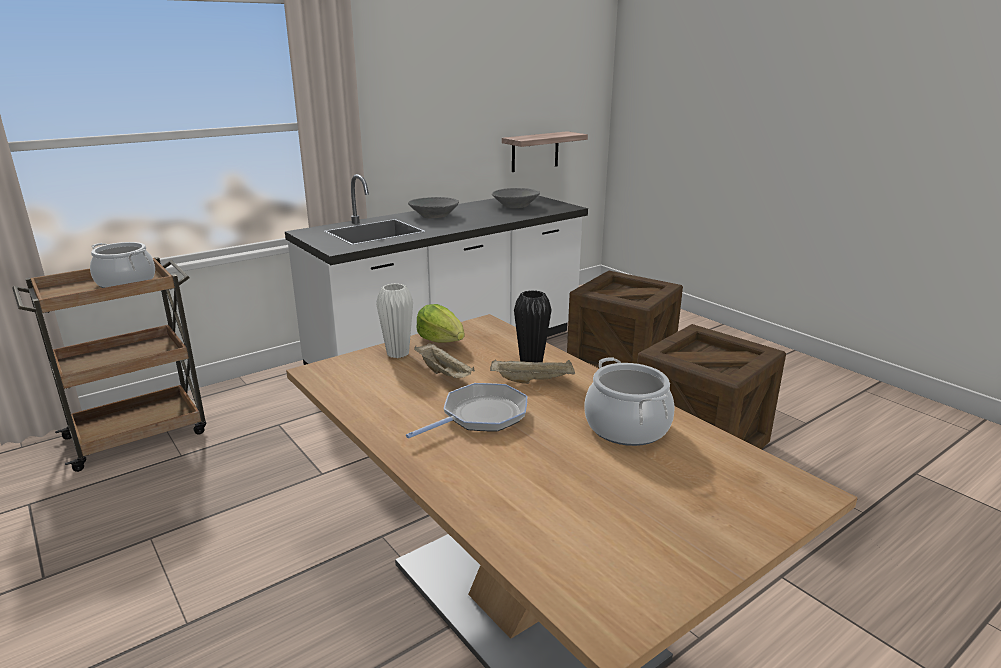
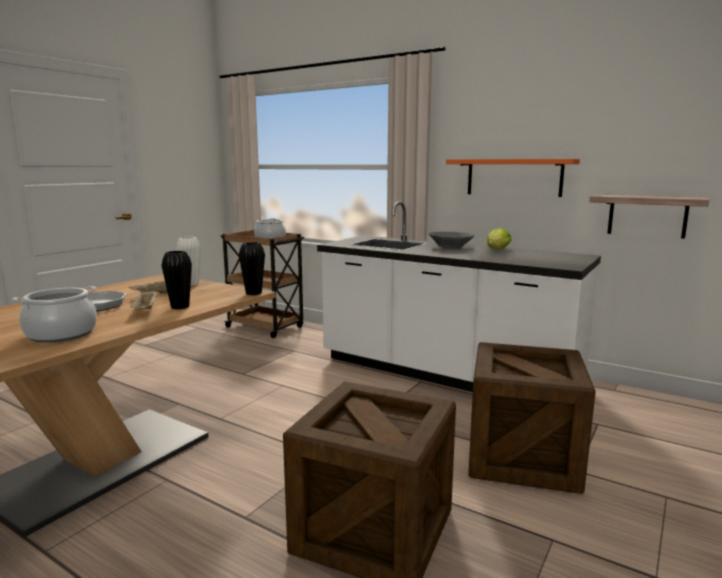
camera: 70 degrees right, 10 degrees down
(434, 128) = (514, 177): none -> orange shelf
(442, 340) = (215, 288): lettuce -> lettuce (497, 250)
(489, 323) = (253, 293): none -> black vase
(515, 206) = (531, 256): grey bowl -> none

